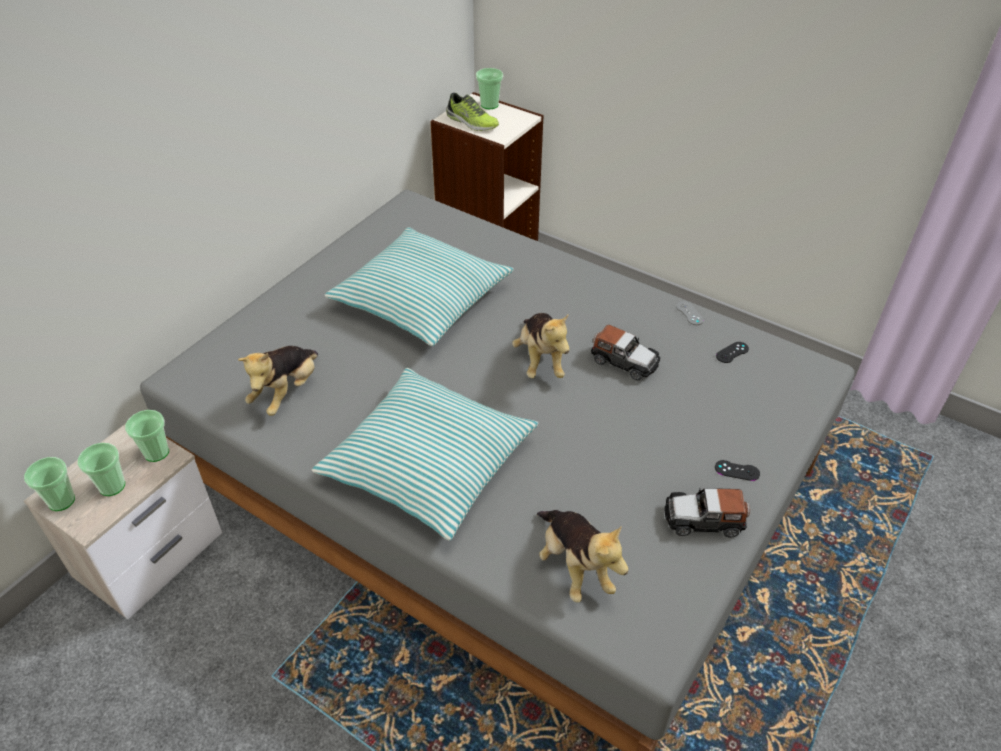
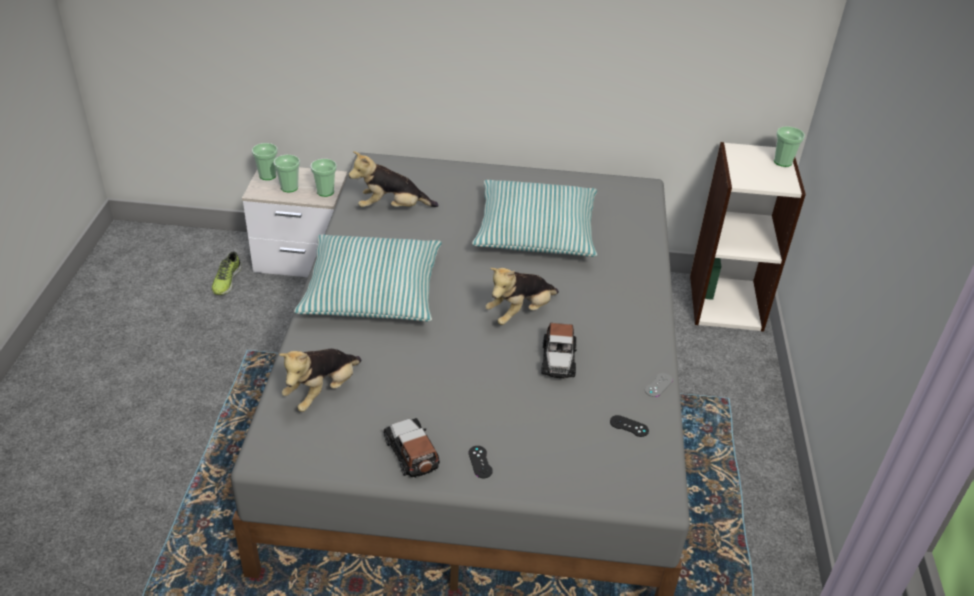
camera: 60 degrees right, 5 degrees down
(471, 122) = (744, 161): shoe -> shoe (226, 281)

